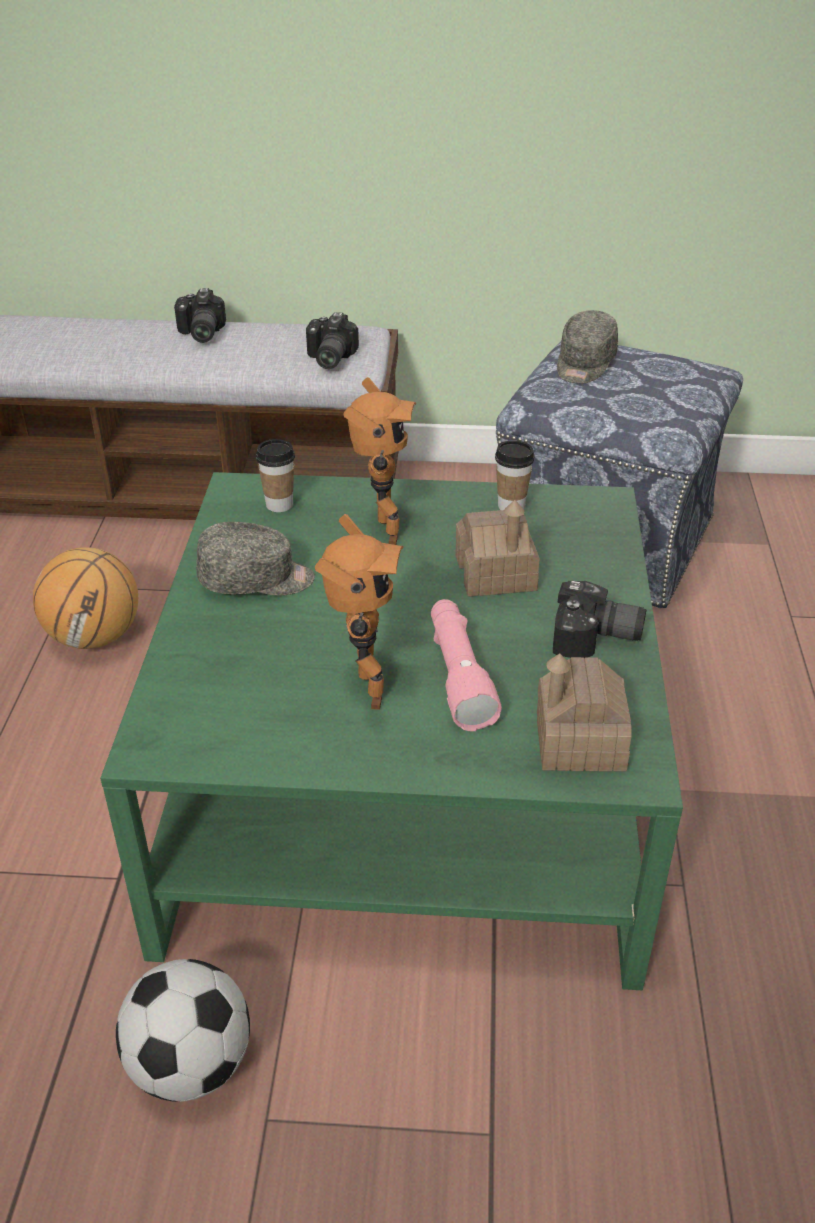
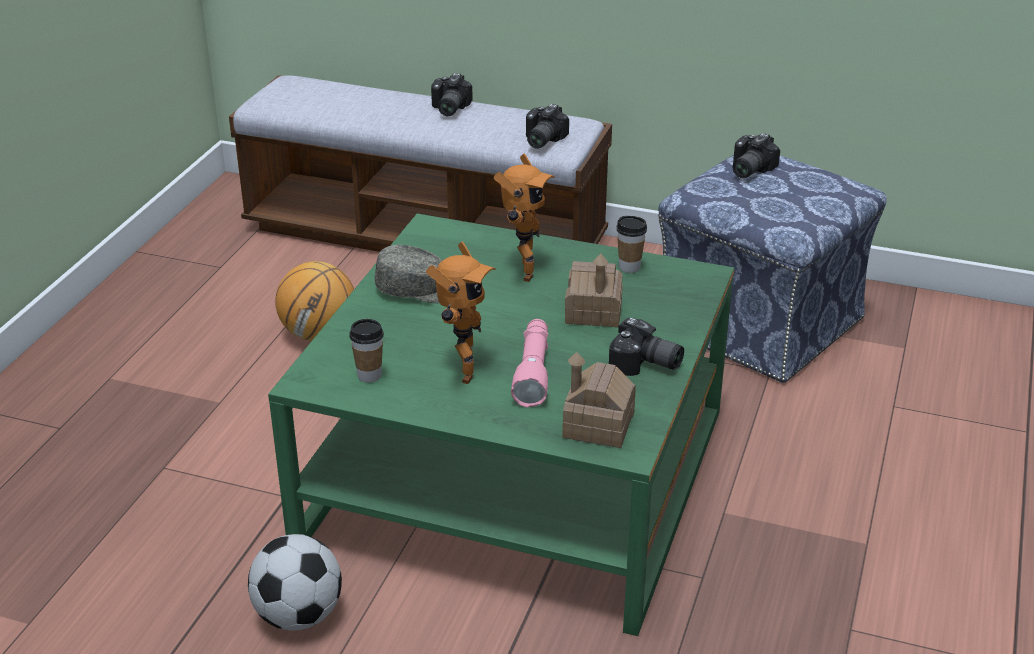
camera: 15 degrees right, 5 degrees down
(279, 505) = (455, 242): cup -> cup (369, 375)
(584, 364) = (747, 170): grey cap -> camera

